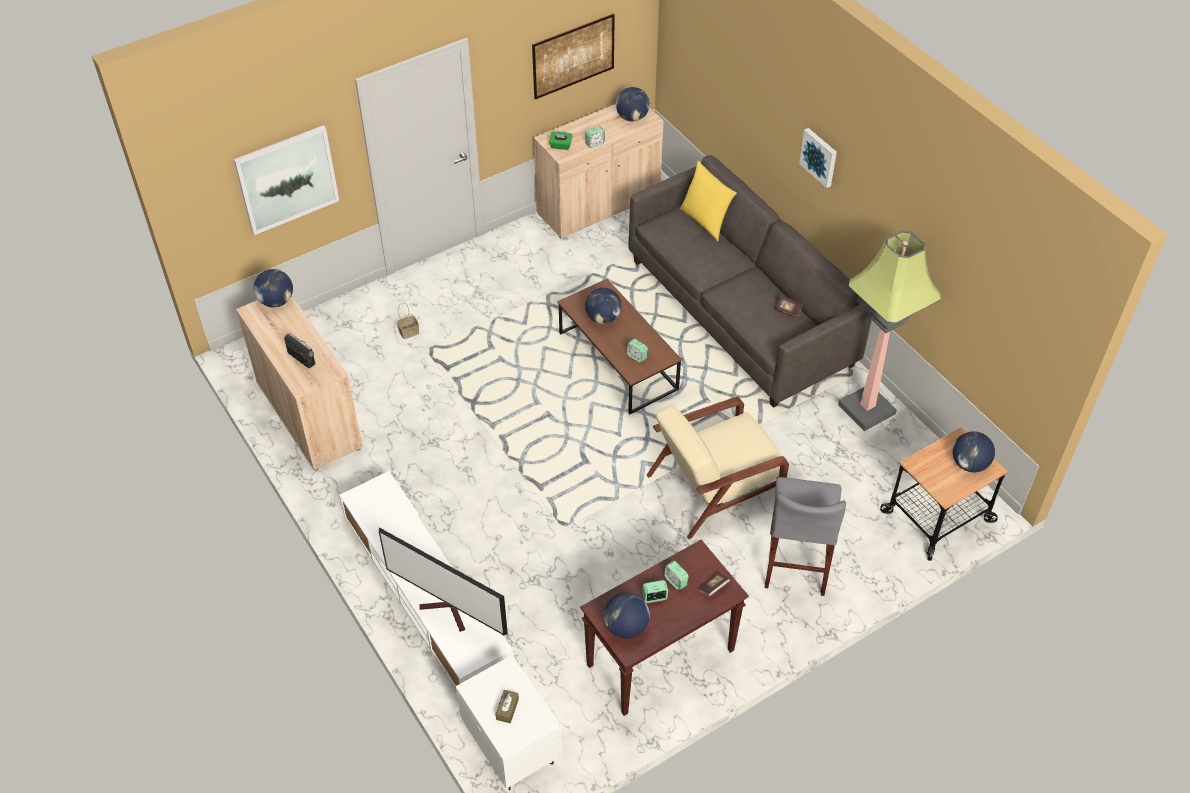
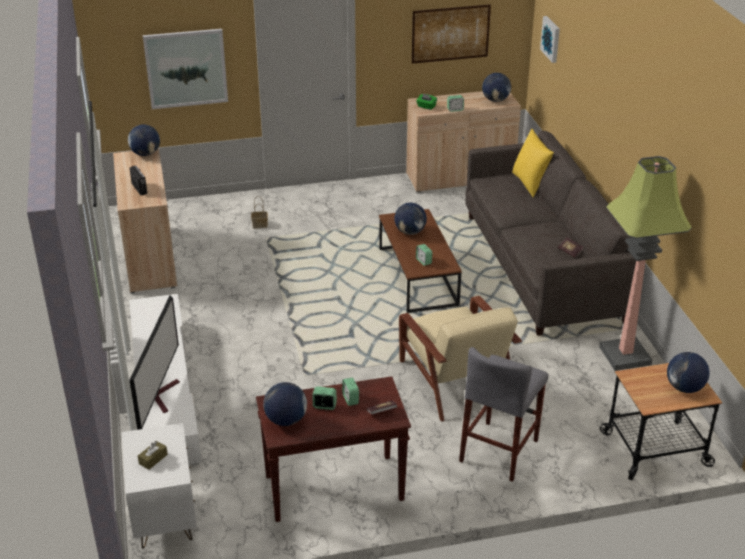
camera: 20 degrees right, 15 degrees down
(448, 611) = (162, 395): television -> television turned 135 degrees counterclockwise
(716, 486) = (455, 378): beige armchair -> beige armchair turned 105 degrees counterclockwise
(819, 157) = (620, 115): picture -> picture (551, 39)

